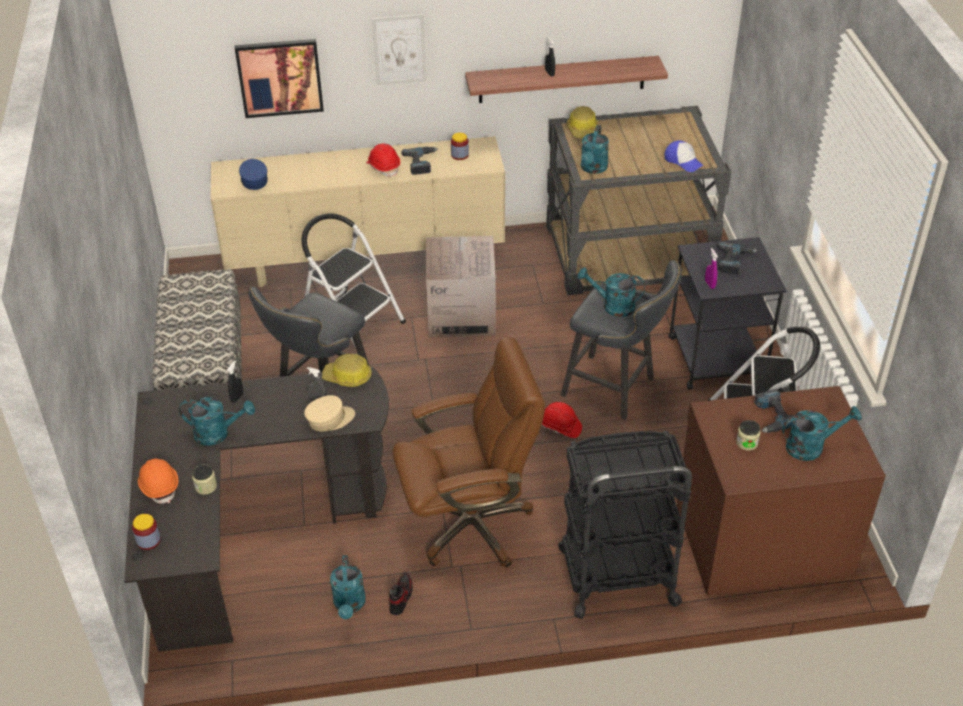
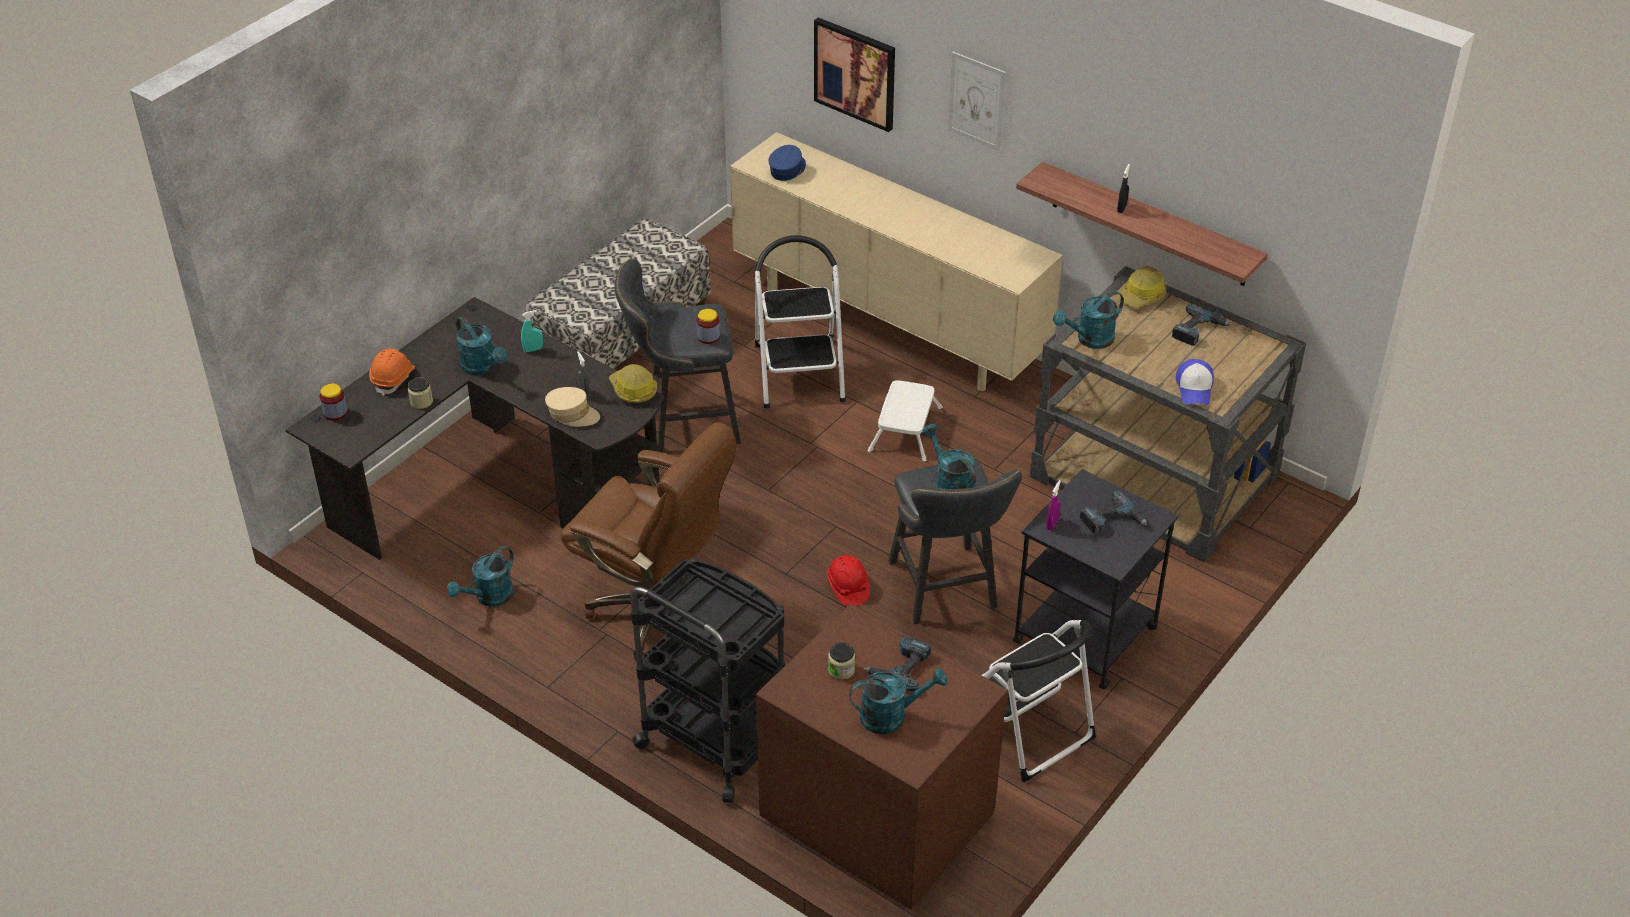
camera: 45 degrees right, 0 degrees up
(237, 397) = (533, 349): black spray bottle -> turquoise spray bottle
(383, 167) = (913, 223): red hard hat -> none
(400, 597) = (531, 622): shoe -> none
(422, 163) = (954, 240): power drill -> power drill (1198, 330)
(460, 155) = (1000, 253): jar -> jar (708, 337)
(461, 314) = (905, 428): cardboard box -> white step ladder
(811, 446) = (891, 716): turquoise watering can -> turquoise watering can turned 45 degrees counterclockwise

